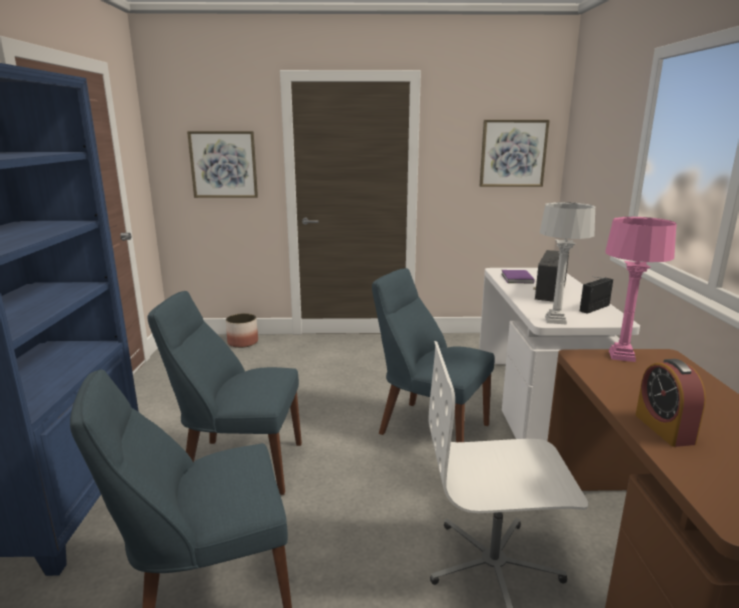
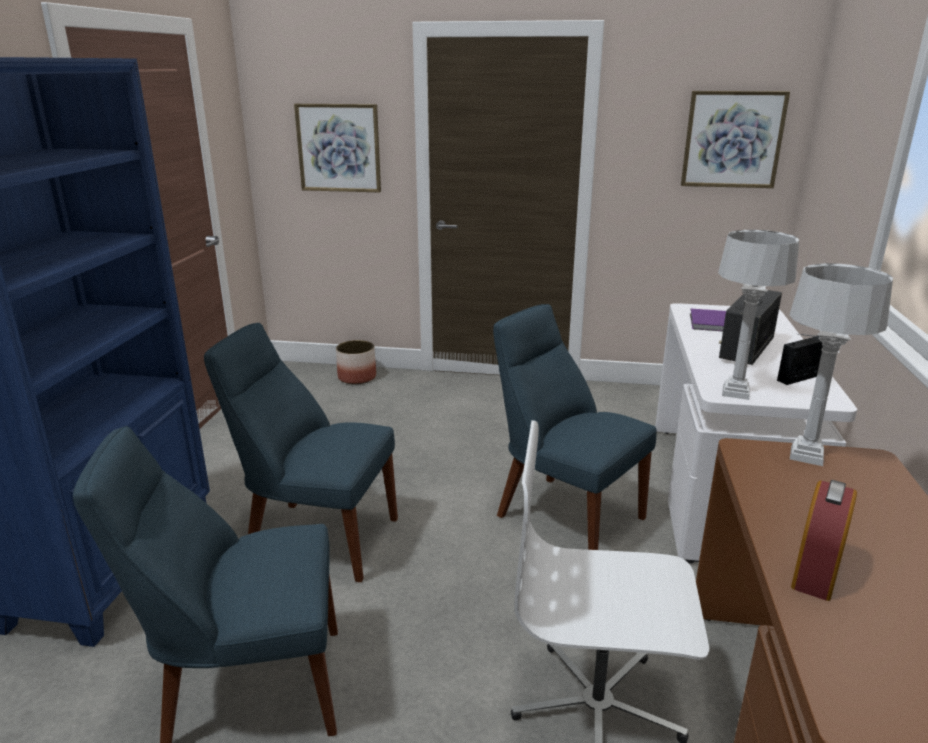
camera: 10 degrees right, 5 degrees up
(621, 356) = (806, 455): pink table lamp -> grey table lamp
(664, 429) = (816, 571): alarm clock -> alarm clock turned 150 degrees counterclockwise

